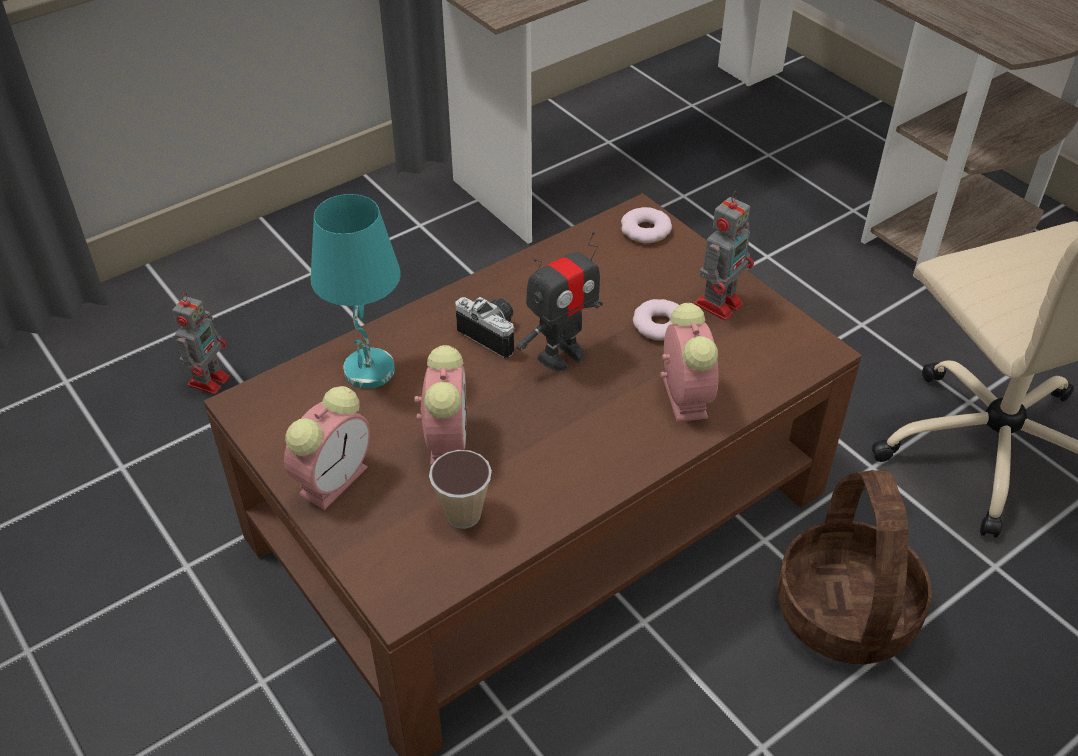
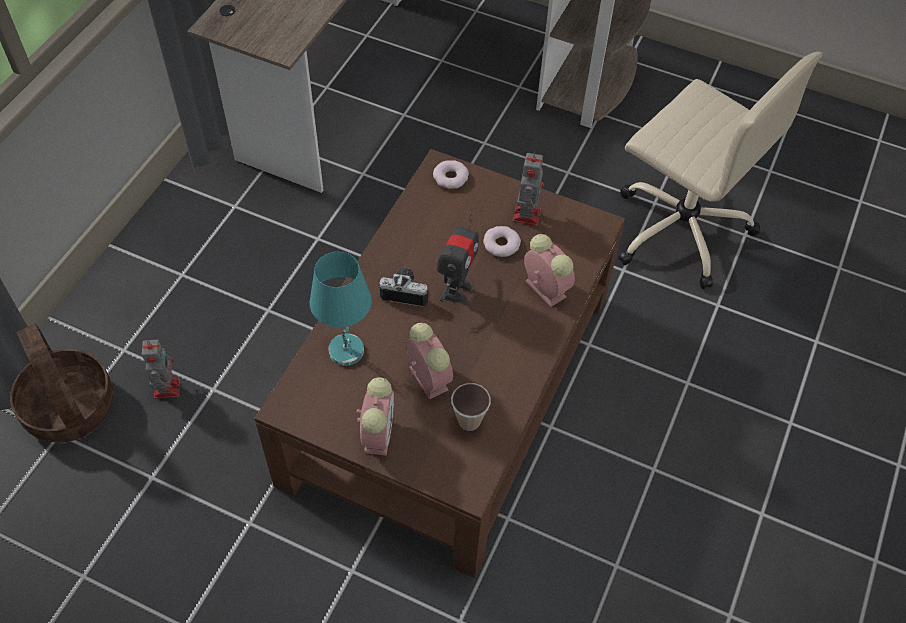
camera: 30 degrees left, 10 degrees up
(844, 610) = (654, 368): basket -> basket (68, 406)

